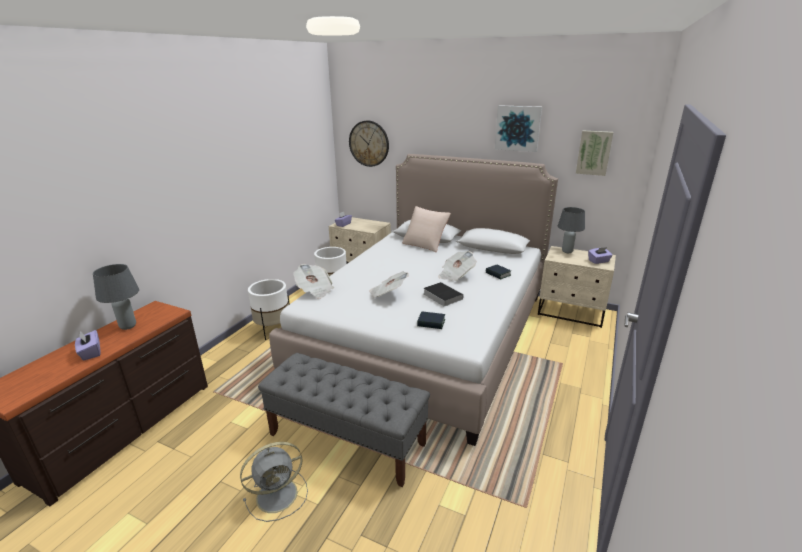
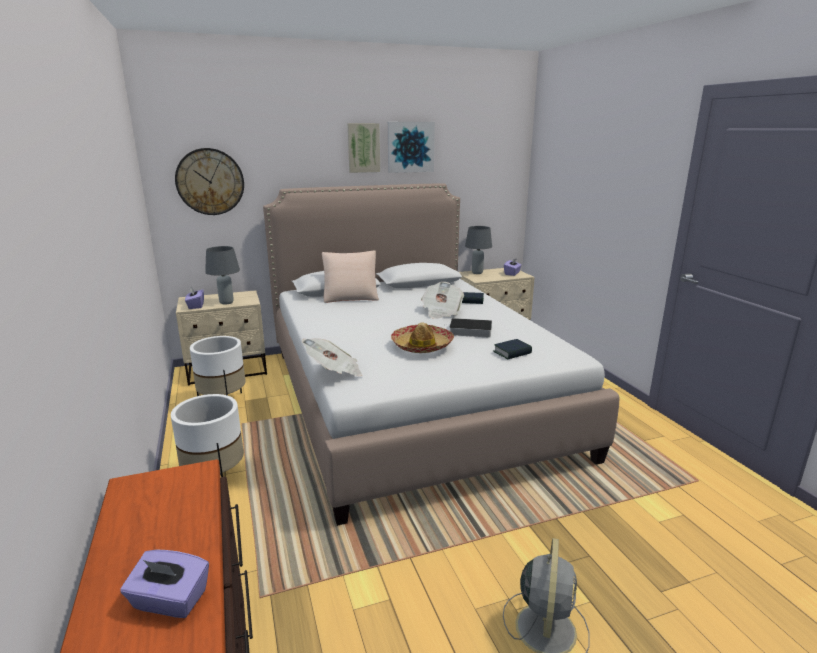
camera: 45 degrees left, 5 degrees down
(127, 326) = (150, 531): grey table lamp -> grey table lamp (226, 303)
(347, 439) = (509, 529): grey bench -> none
(388, 294) = (422, 345): newspaper -> hat
(594, 152) = (484, 167): picture -> picture (363, 148)

